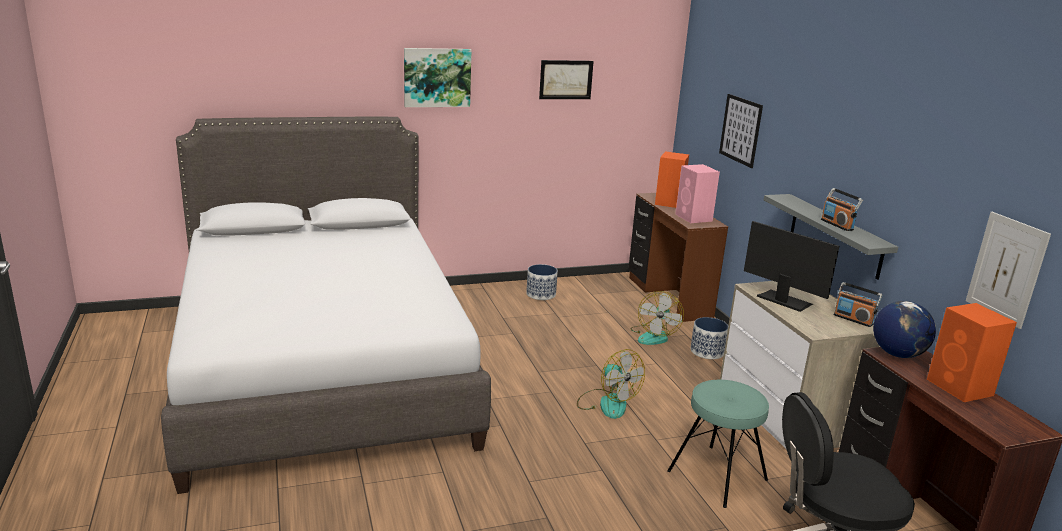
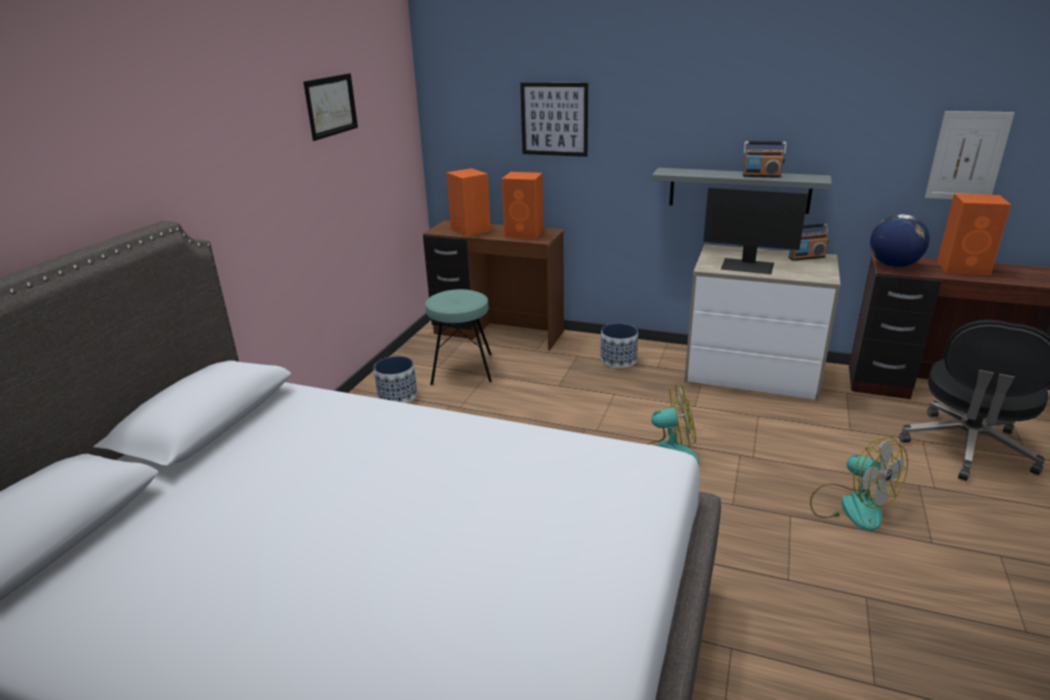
camera: 50 degrees left, 5 degrees up
(437, 77) = (193, 136): picture -> none
(654, 336) = (562, 372): fan -> fan (851, 506)
(694, 218) = (525, 233): pink speaker -> orange speaker
(717, 475) = (833, 451): turquoise stool -> turquoise stool (462, 369)
(783, 300) = (747, 266): monitor -> monitor turned 150 degrees counterclockwise

